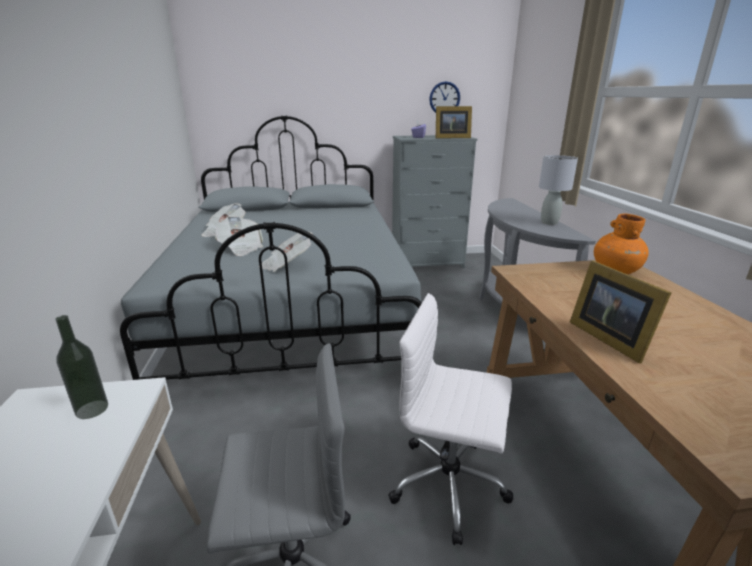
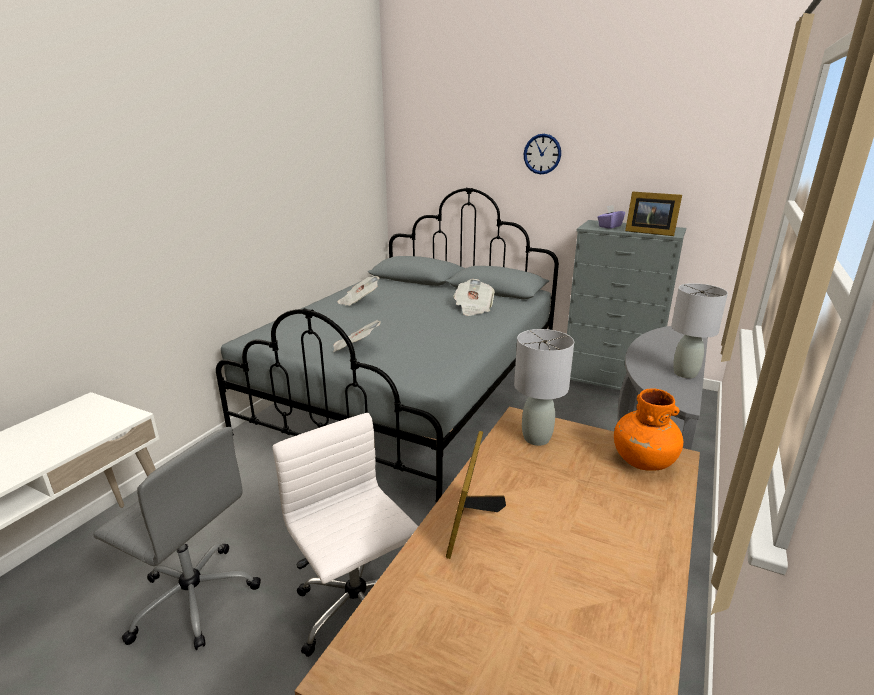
camera: 35 degrees right, 0 degrees up
(92, 409) = (99, 419): bottle -> none
(241, 248) = (348, 321): newspaper -> newspaper (473, 308)
(444, 98) = (665, 179): wall clock -> wall clock (542, 154)
(543, 278) = (536, 438): none -> grey table lamp

